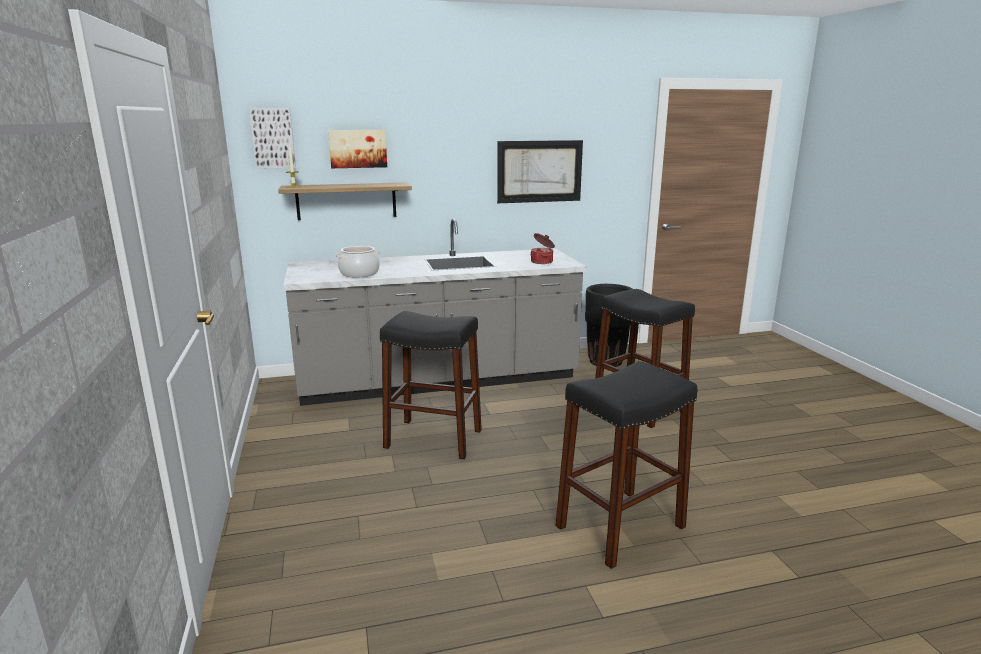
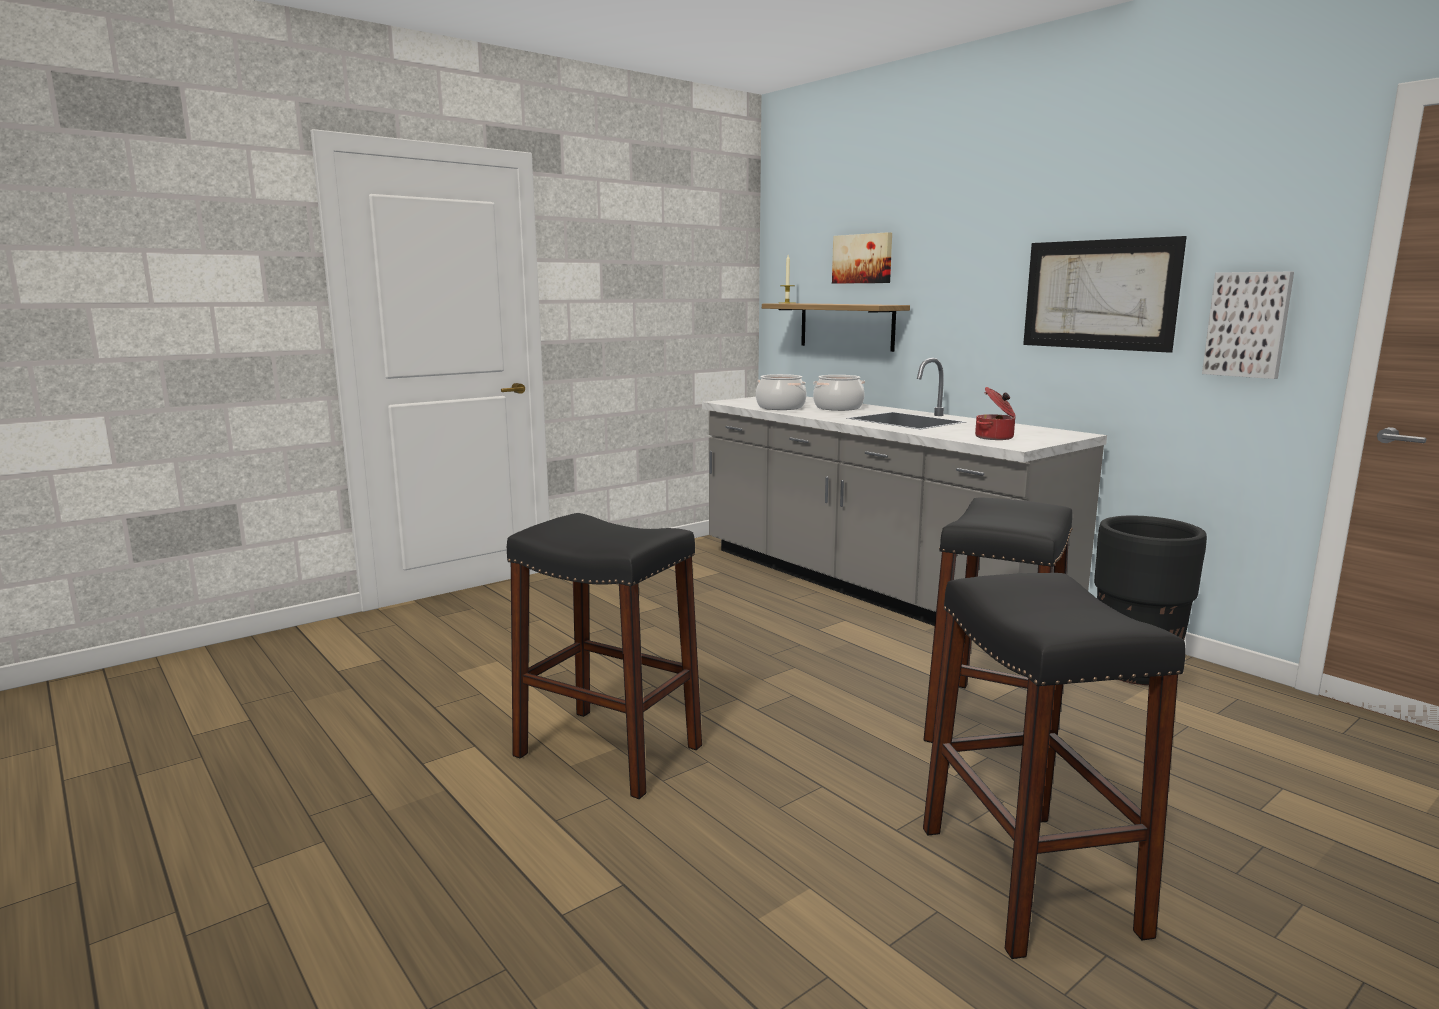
camera: 65 degrees right, 5 degrees down
(273, 138) = (791, 248): picture -> picture (1248, 324)
(387, 264) = (838, 408): none -> cooking pot
(434, 438) = (718, 615): black stool -> black stool (1028, 879)

